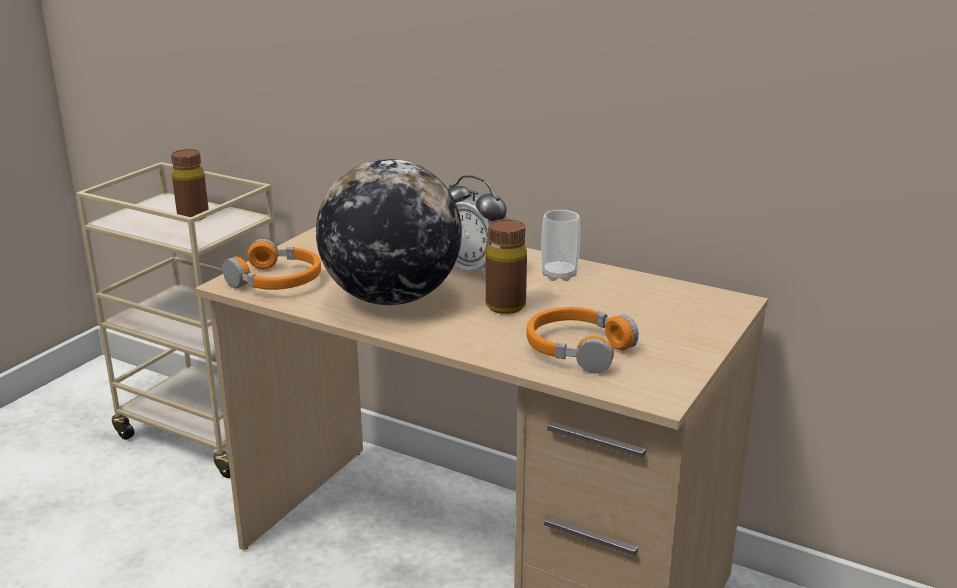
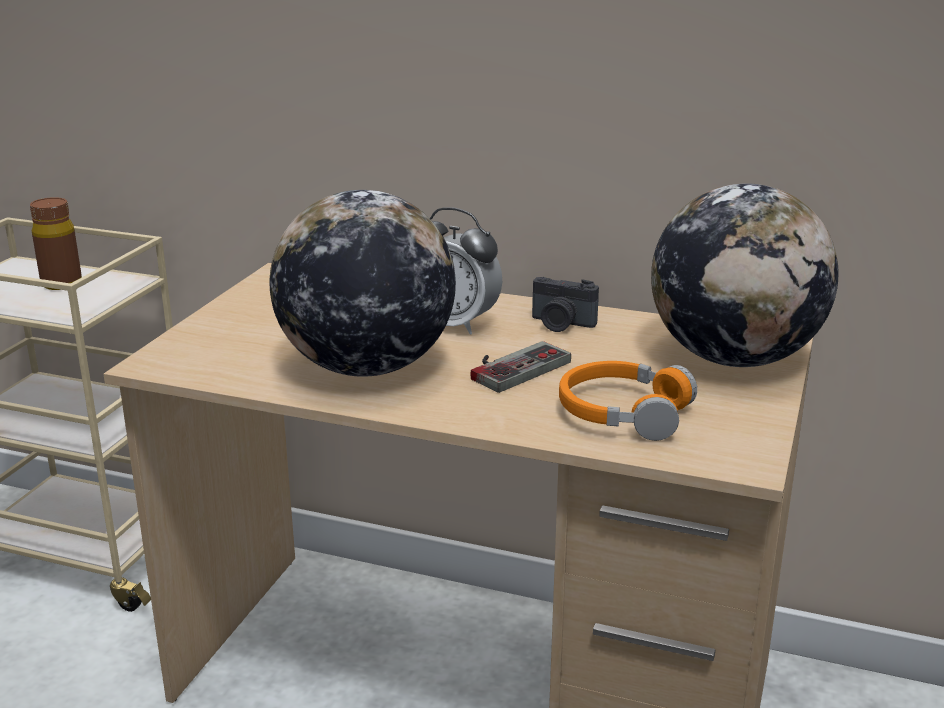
camera: 10 degrees left, 0 degrees up
(276, 281) = (209, 356): orange headphones -> none
(505, 306) = (512, 366): brown bottle -> game controller
(559, 275) = (561, 324): cup -> camera
(689, 313) = (734, 358): none -> globe

